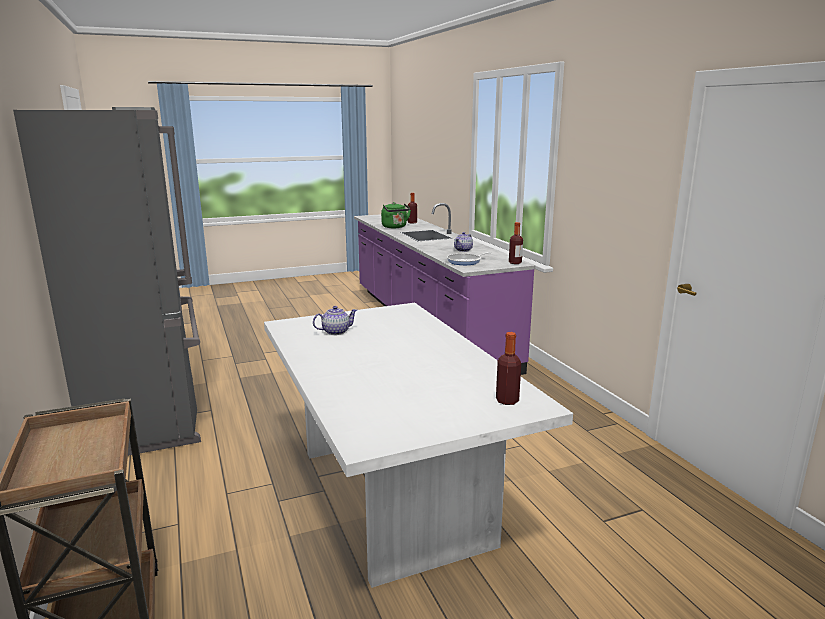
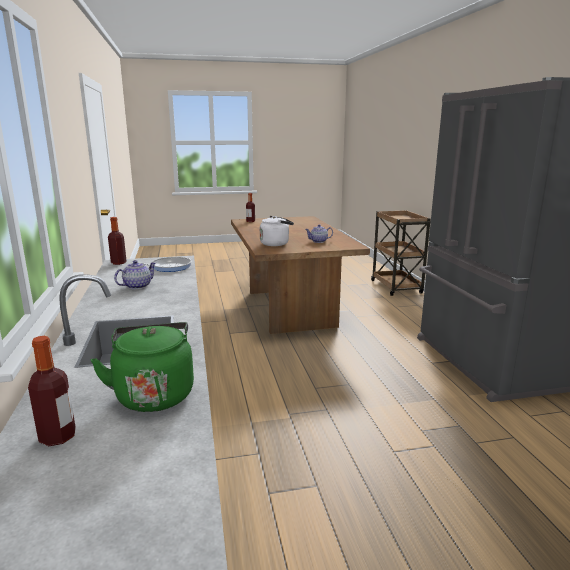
camera: 170 degrees left, 0 degrees up
(390, 495) = (290, 308): white dining table -> brown dining table
(399, 322) = (276, 244): none -> white kettle

